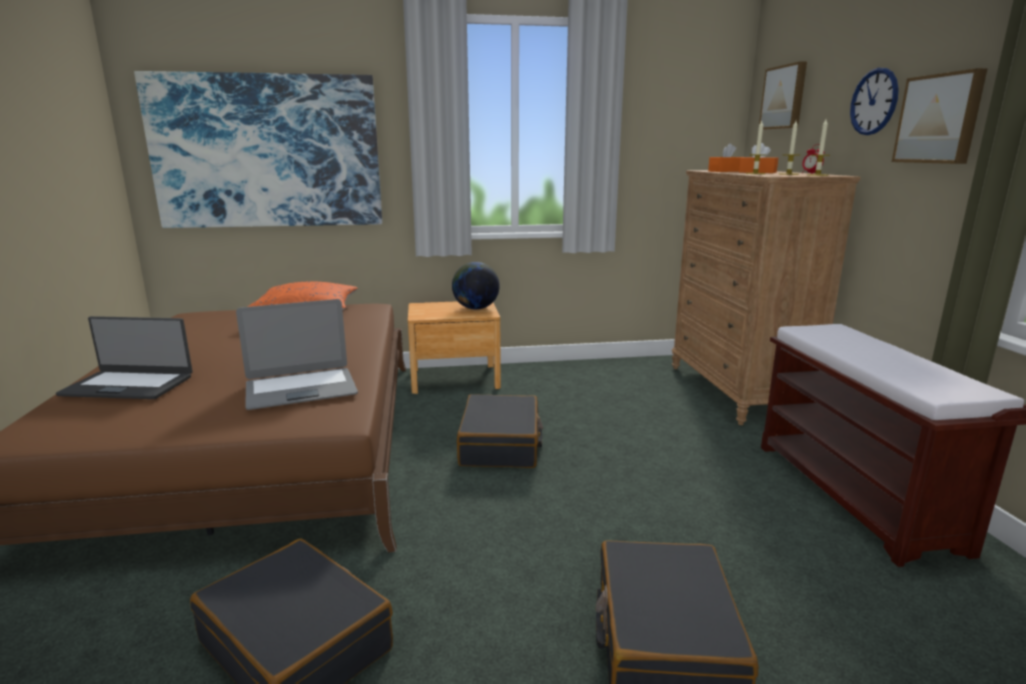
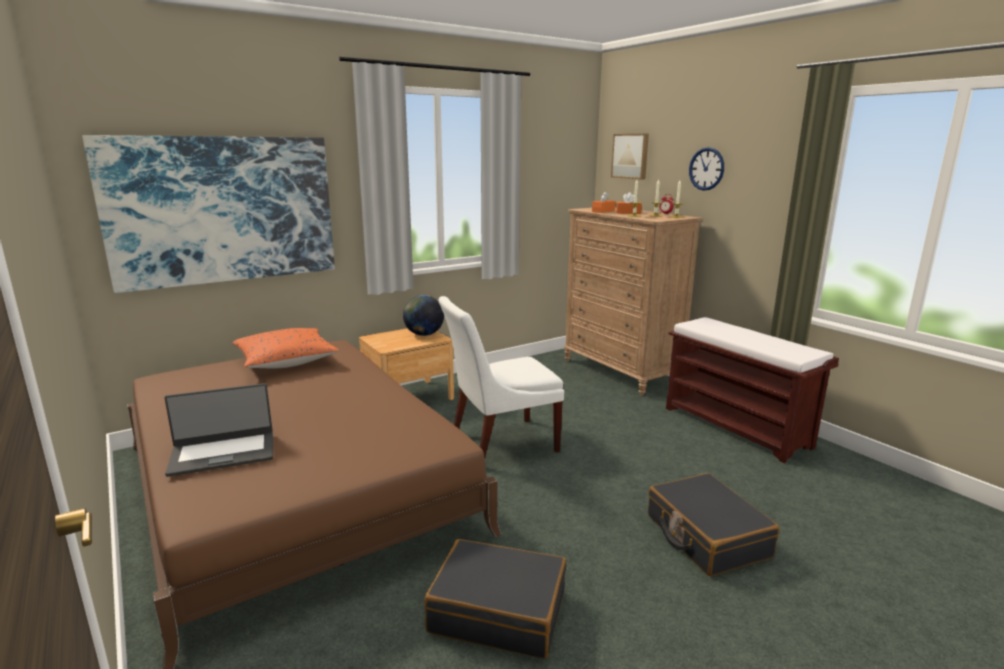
camera: 25 degrees left, 0 degrees up
(301, 389) = (386, 427): laptop -> none
(501, 445) = (499, 443): black suitcase -> white chair
(940, 119) = (755, 186): picture -> none

